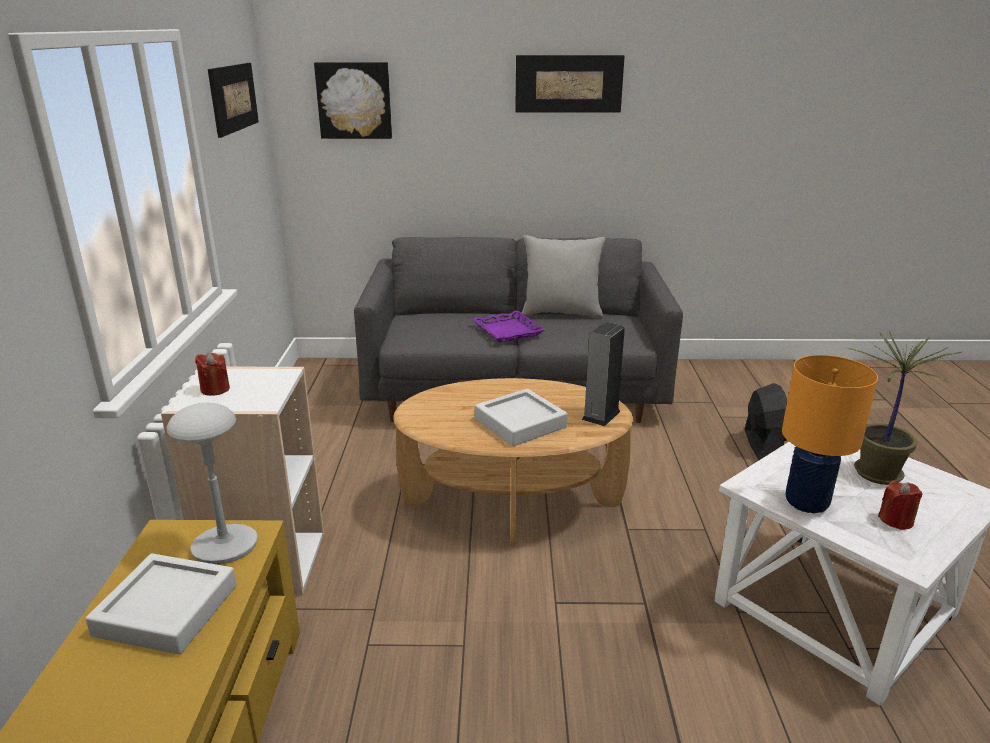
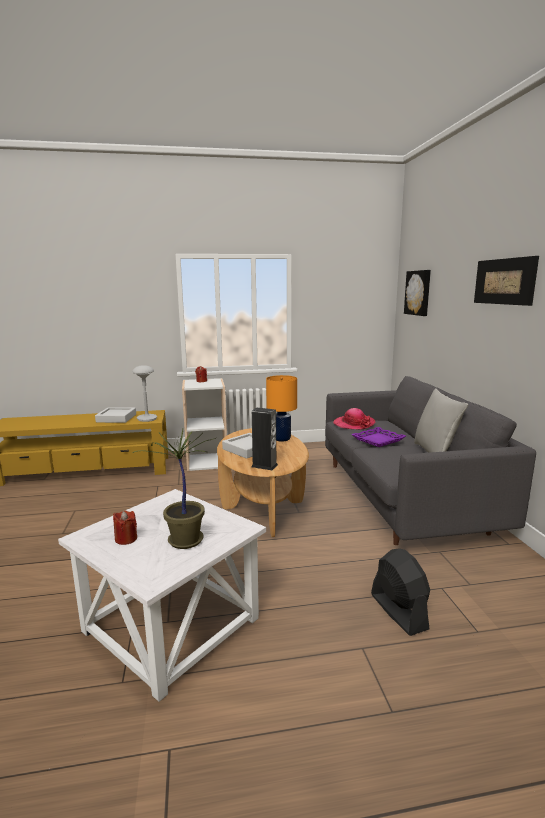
camera: 80 degrees right, 10 degrees down
(233, 98) = (346, 286): picture -> none
(425, 334) = (354, 424): none -> hat
(763, 446) = (398, 611): black fan -> black fan turned 105 degrees counterclockwise
(805, 505) = (149, 511): orange table lamp -> orange table lamp (281, 440)

